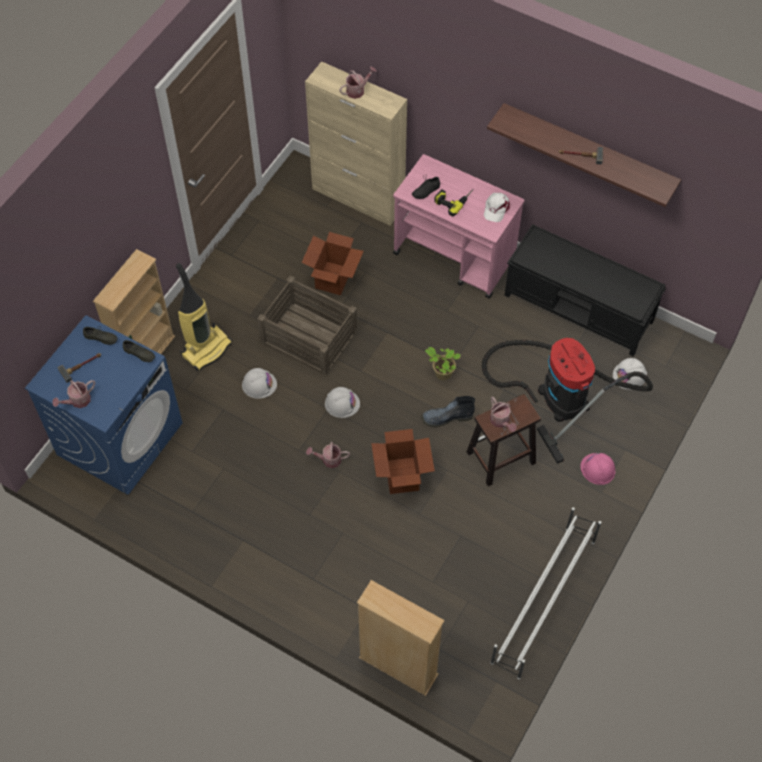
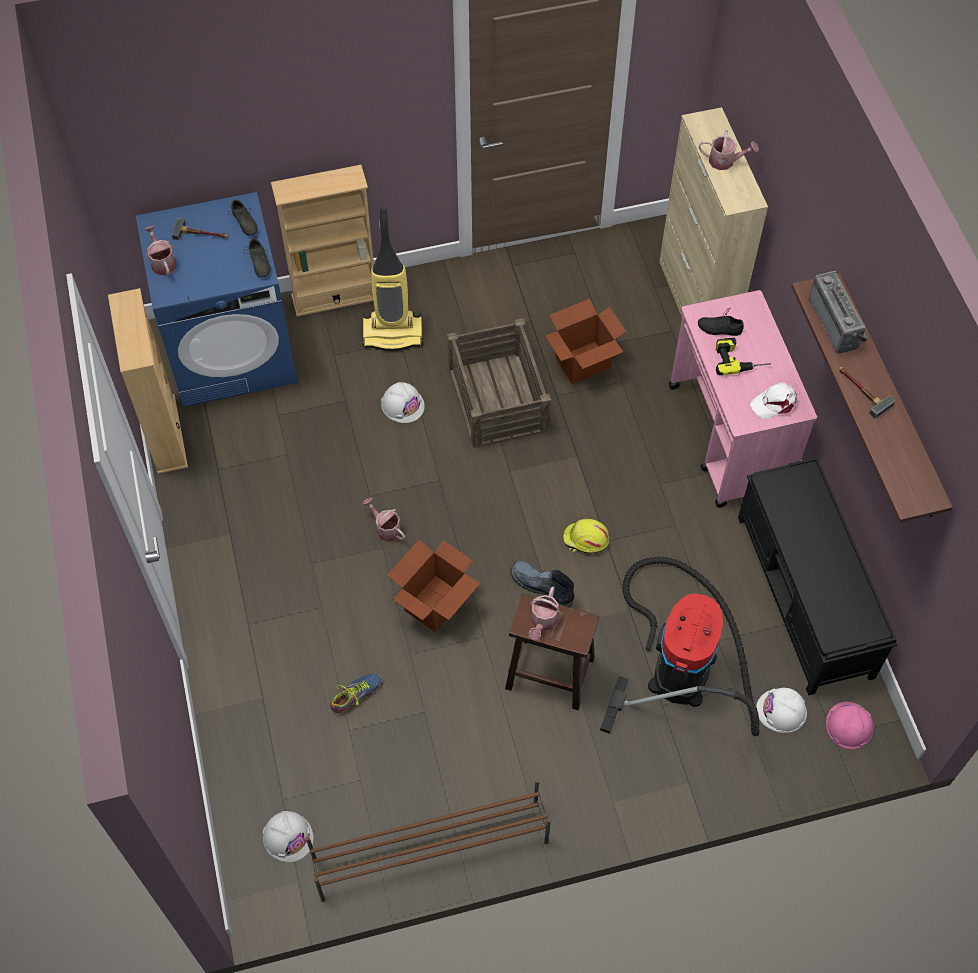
camera: 45 degrees right, 0 degrees up
(77, 401) = (162, 262): watering can -> watering can turned 60 degrees clockwise
(342, 403) = (457, 487): white hard hat -> white hard hat (288, 836)
(398, 666) = (229, 777): beige bookcase -> beige bookcase (166, 434)
(415, 561) = (355, 695): none -> shoe
(442, 373) = (585, 540): potted plant -> yellow hard hat
(531, 129) = (837, 322): none -> radio
(543, 601) = (429, 850): white shoe rack -> brown shoe rack
(597, 469) = (636, 774): pink hard hat -> pink hard hat (849, 725)

